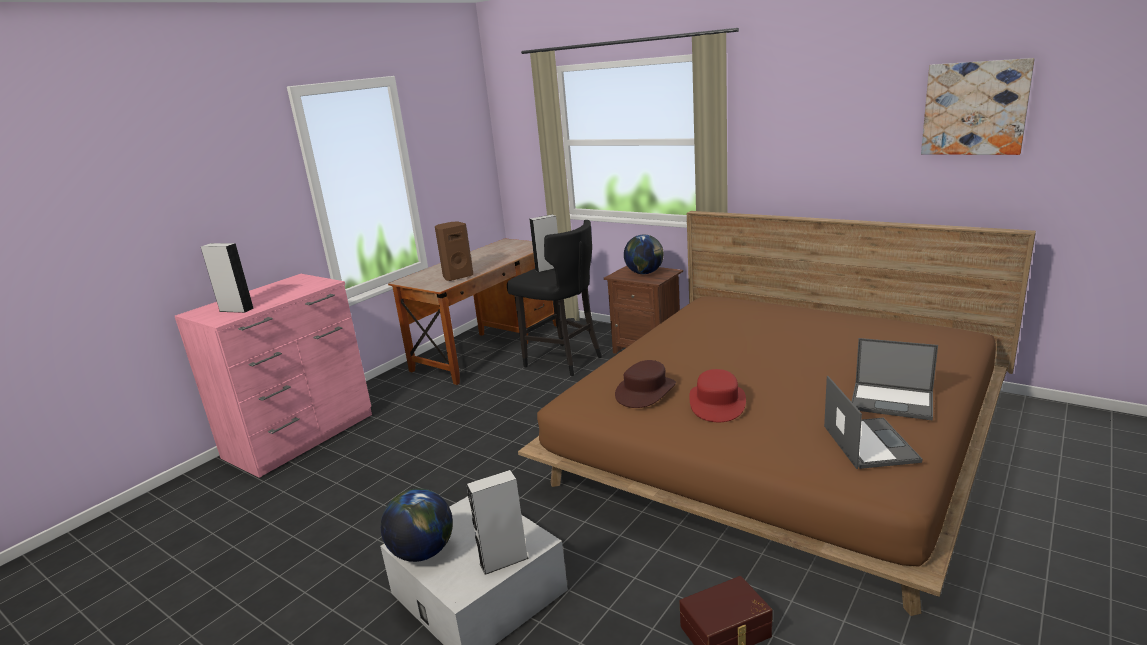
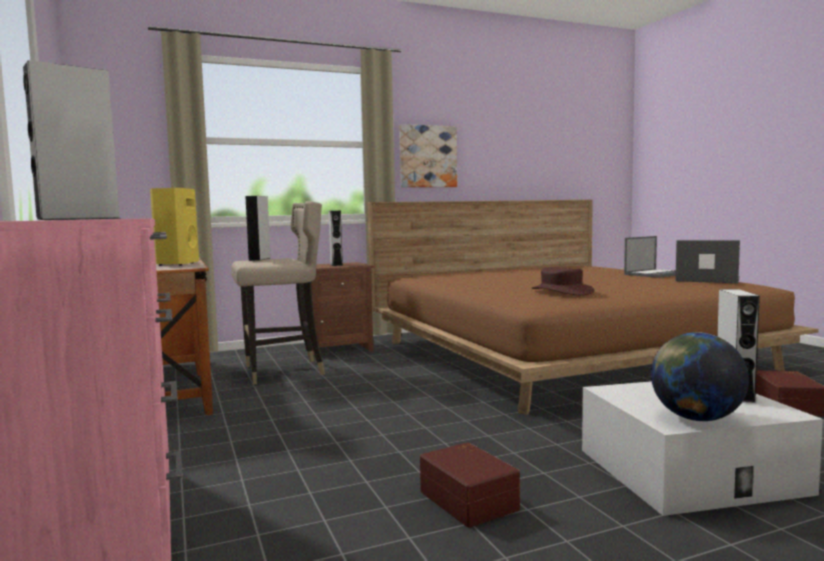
camera: 60 degrees left, 15 degrees down
(380, 516) = (470, 500): none -> brown storage box
(457, 276) = (176, 264): brown speaker -> yellow speaker
(563, 360) = (282, 371): black stool -> beige stool
(644, 273) = (336, 265): globe -> grey speaker
(717, 403) = (610, 286): red hat -> none
(975, 108) = (540, 129): picture -> picture (427, 156)

